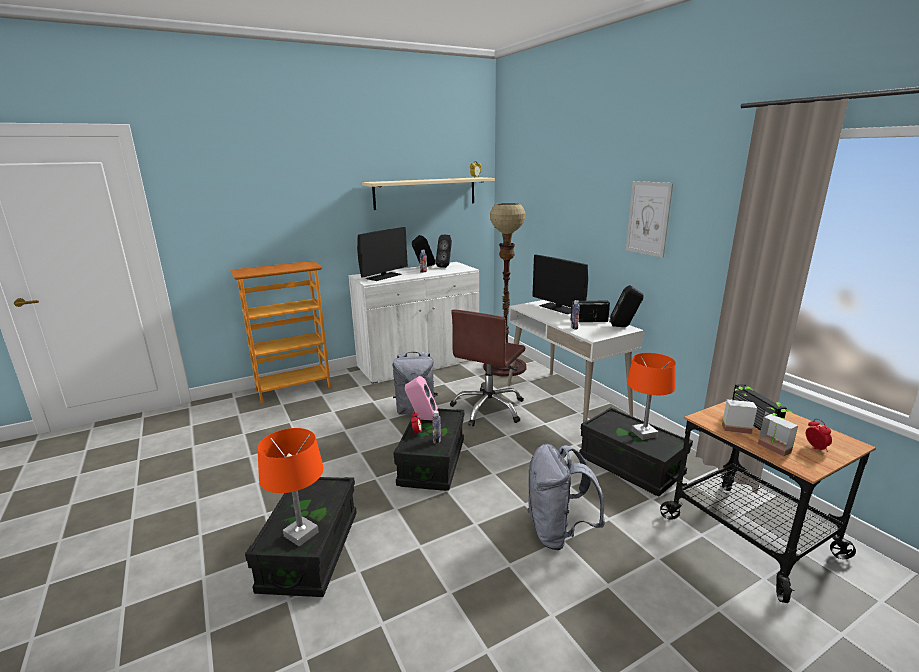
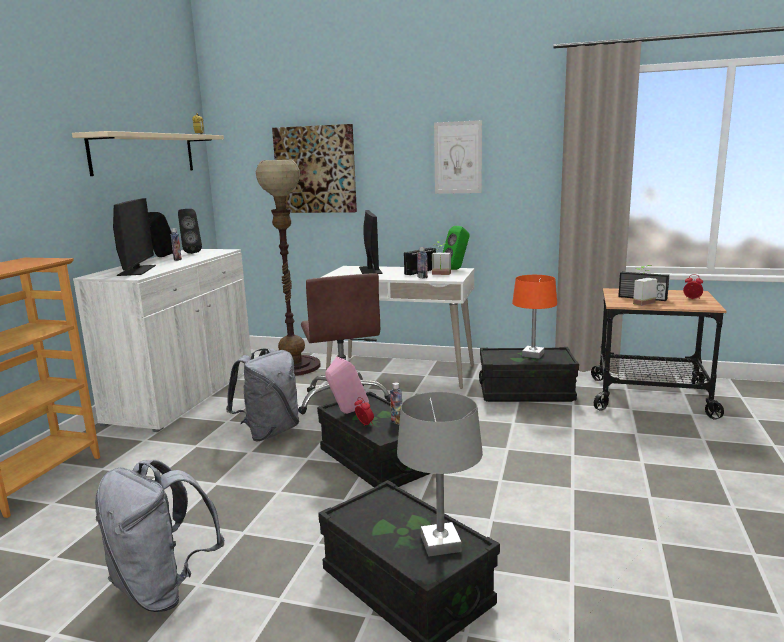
camera: 45 degrees left, 5 degrees down
(301, 534) = (440, 544): orange table lamp -> grey table lamp
(549, 212) = (315, 169): none -> picture
(558, 308) = (370, 270): monitor -> monitor turned 105 degrees counterclockwise
(558, 532) = (562, 452): grey backpack -> grey backpack (163, 589)
(624, 327) = (456, 269): black speaker -> green speaker
(770, 450) = (680, 305): potted plant -> potted plant (440, 274)

